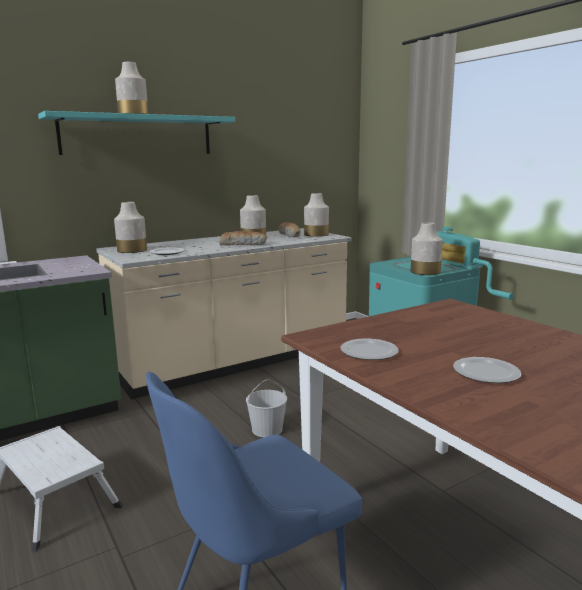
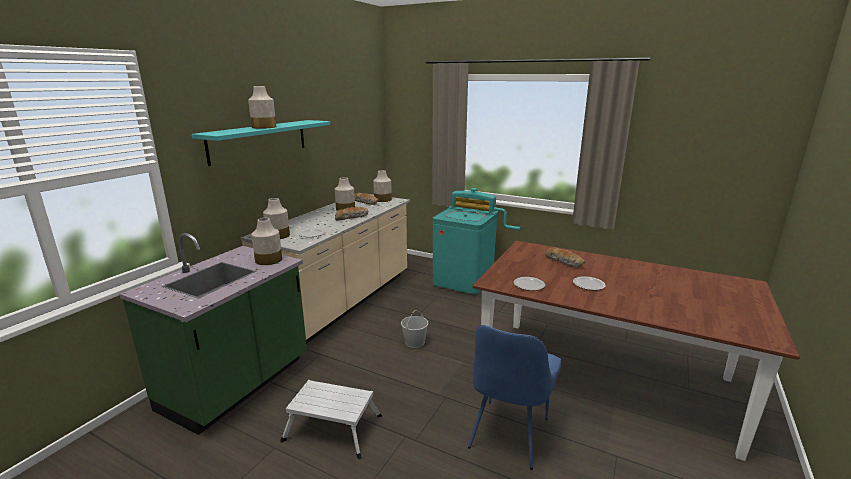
camera: 30 degrees left, 5 degrees up
(425, 271) = (472, 220): beige vase -> beige vase (268, 260)
(491, 335) = (564, 262): none -> bread

